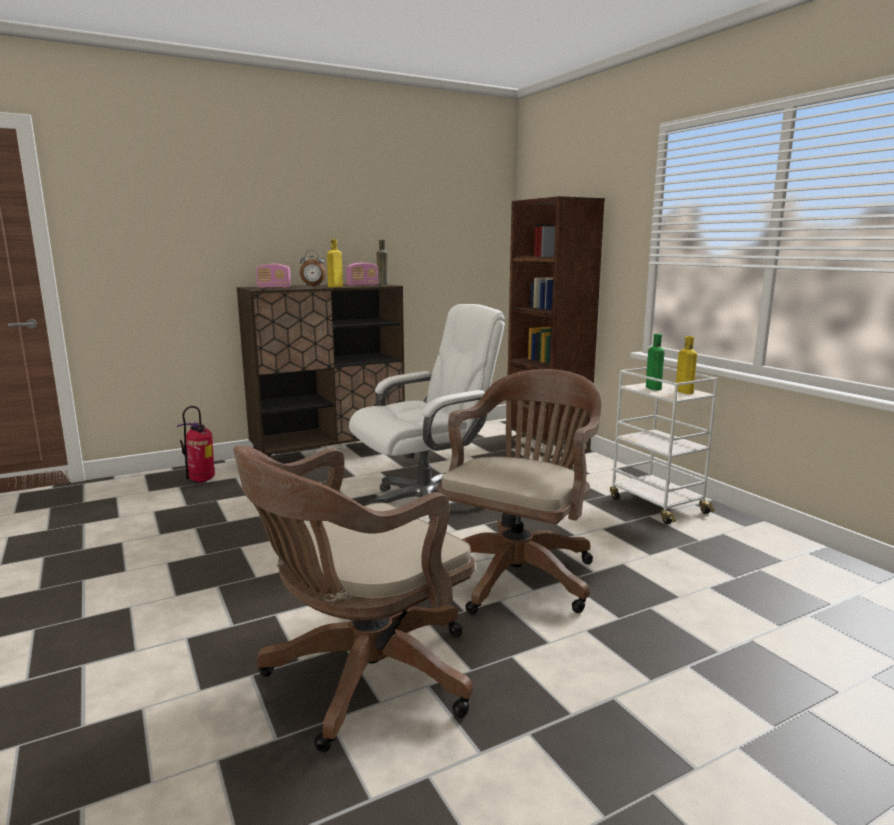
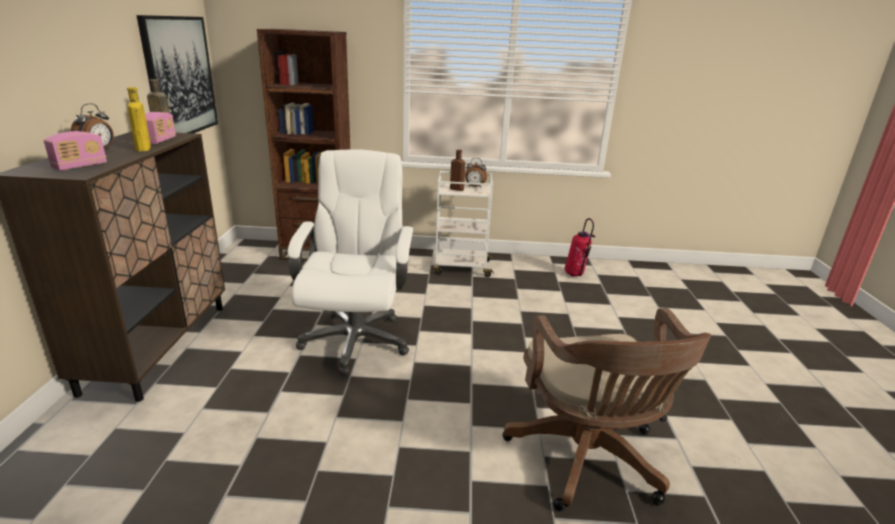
camera: 60 degrees left, 10 degrees up
(201, 481) = (80, 459): fire extinguisher -> fire extinguisher (575, 275)
(458, 248) = (180, 77): none -> picture
(519, 572) = (501, 347): brown office chair -> none
(652, 388) = (455, 189): green bottle -> brown bottle
(683, 391) = (474, 187): yellow bottle -> alarm clock

